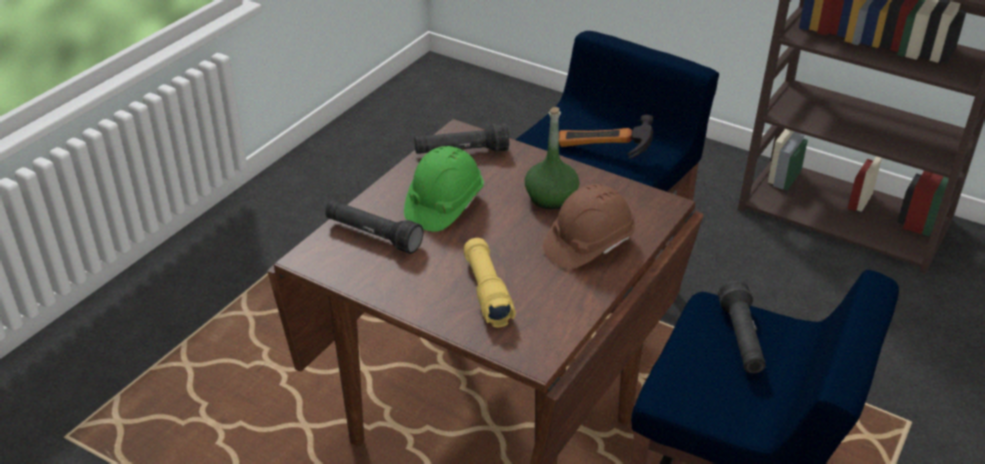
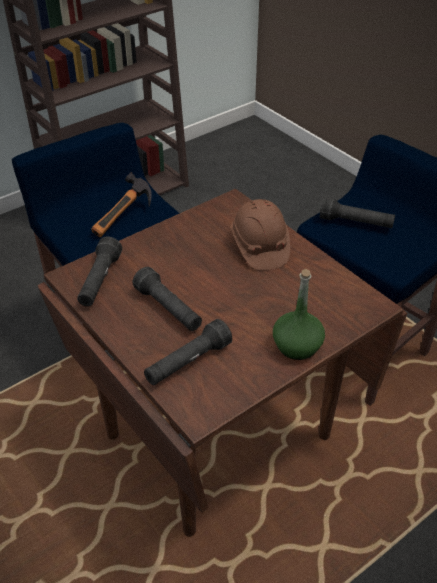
camera: 70 degrees left, 5 degrees up
(443, 205) = (168, 309): green hard hat -> black flashlight
(487, 292) = (292, 311): yellow flashlight -> none
(551, 198) = (194, 249): green bottle -> green bottle (297, 346)

